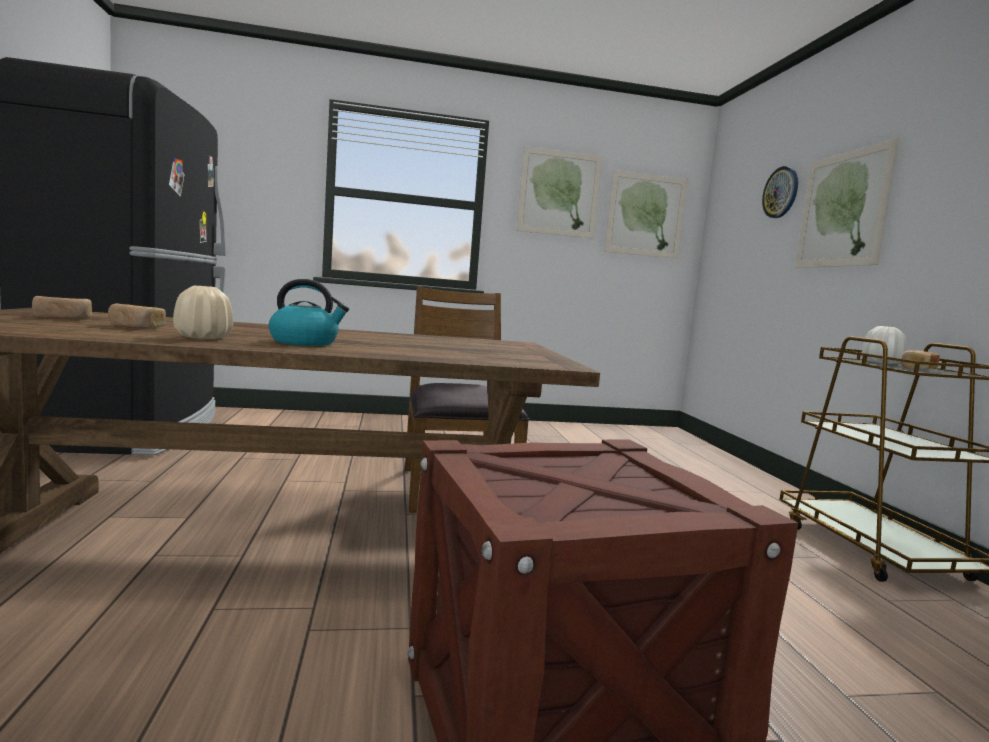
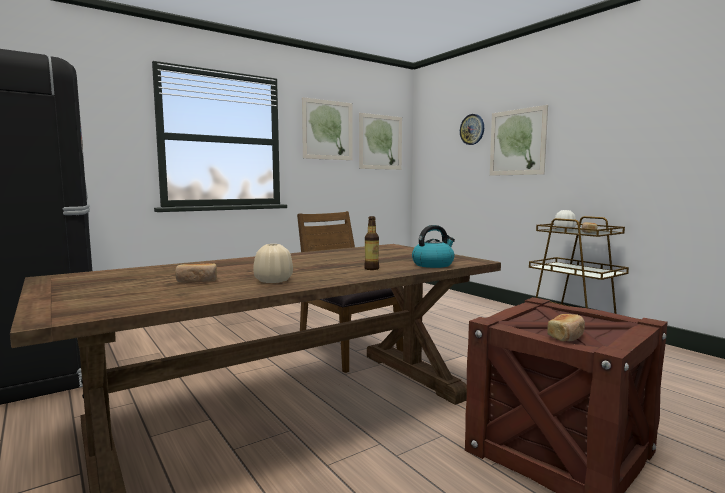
camera: 25 degrees left, 0 degrees up
(63, 318) = (116, 283): bread -> bread (566, 336)
(305, 342) = (327, 272): kettle -> kettle (433, 264)
(373, 349) = (371, 268): none -> bottle

